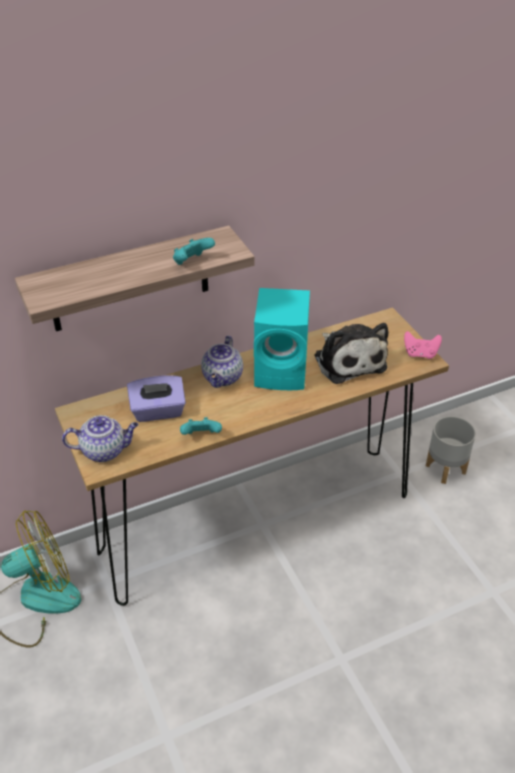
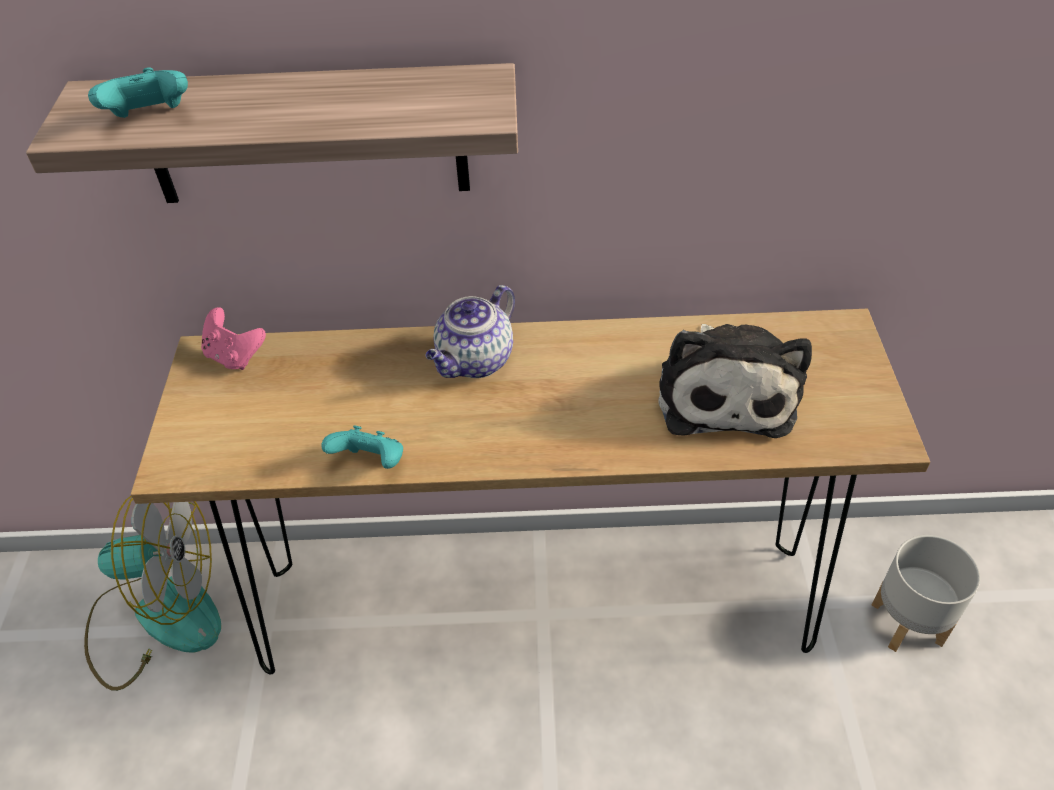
camera: 25 degrees right, 5 degrees up
(105, 450) = (200, 438): teapot -> none
(158, 411) = (330, 392): purple tissue box -> none
(192, 262) = (385, 119): turquoise game controller -> turquoise game controller (150, 119)
(283, 371) = (589, 379): turquoise speaker -> none
(420, 354) = (879, 420): pink game controller -> pink game controller (235, 356)

